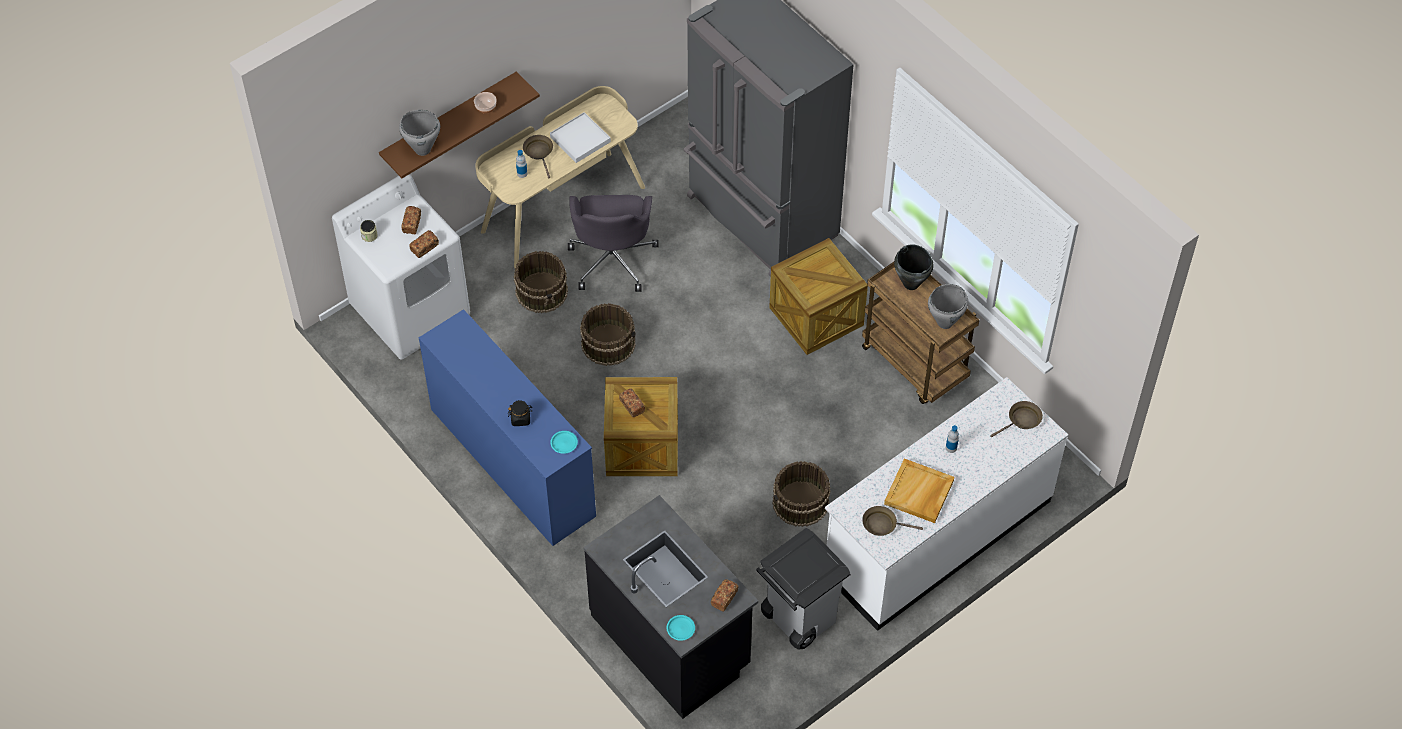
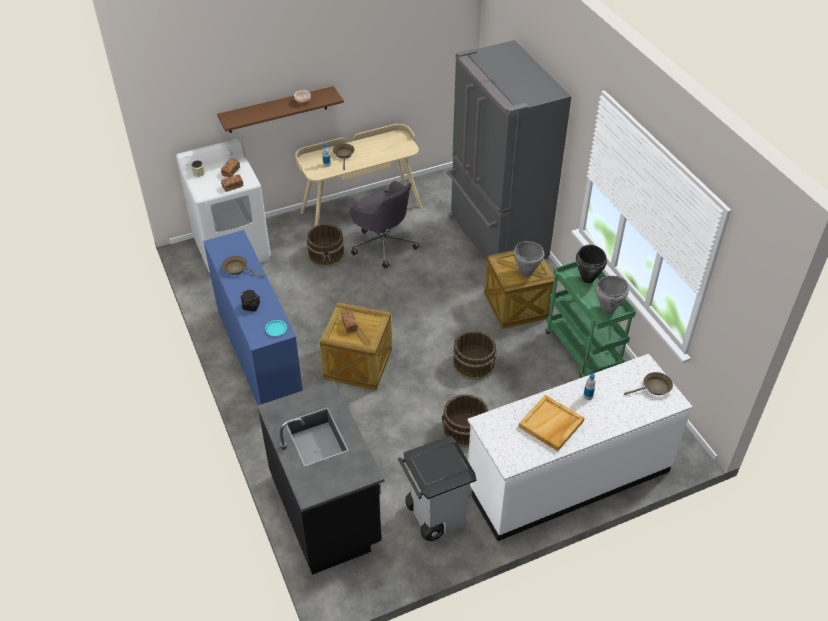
camera: 15 degrees right, 10 degrees down
(422, 149) = (247, 117): grey cooking pot -> grey cooking pot (526, 272)
(580, 139) = (375, 152): white tray -> none
(608, 343) = (359, 294): brown bucket -> brown bucket (474, 363)
(612, 259) = (383, 244): grey office chair -> grey office chair turned 60 degrees counterclockwise
(681, 628) = (309, 487): turquoise plate -> none
(724, 598) = (356, 470): bread -> none
(882, 524) = (512, 442): brown frying pan -> brown frying pan (237, 269)
(915, 364) = (583, 351): brown cart -> green cart

